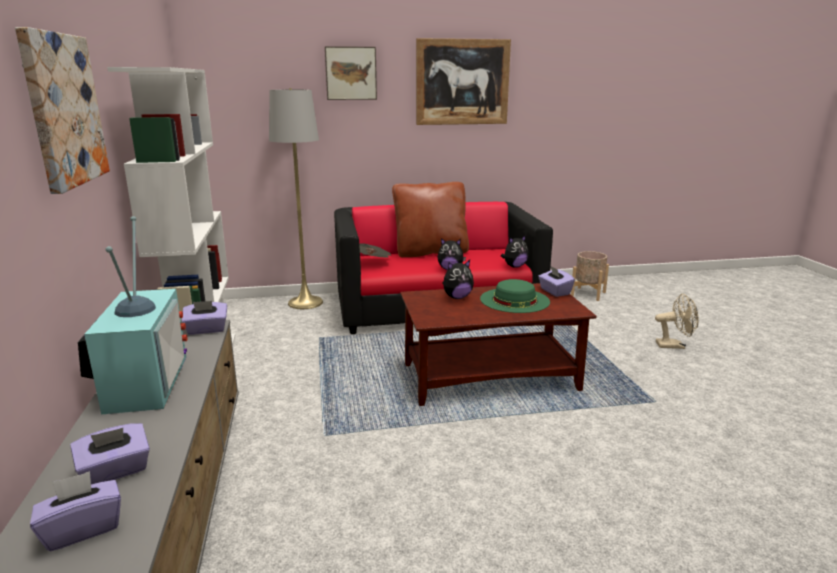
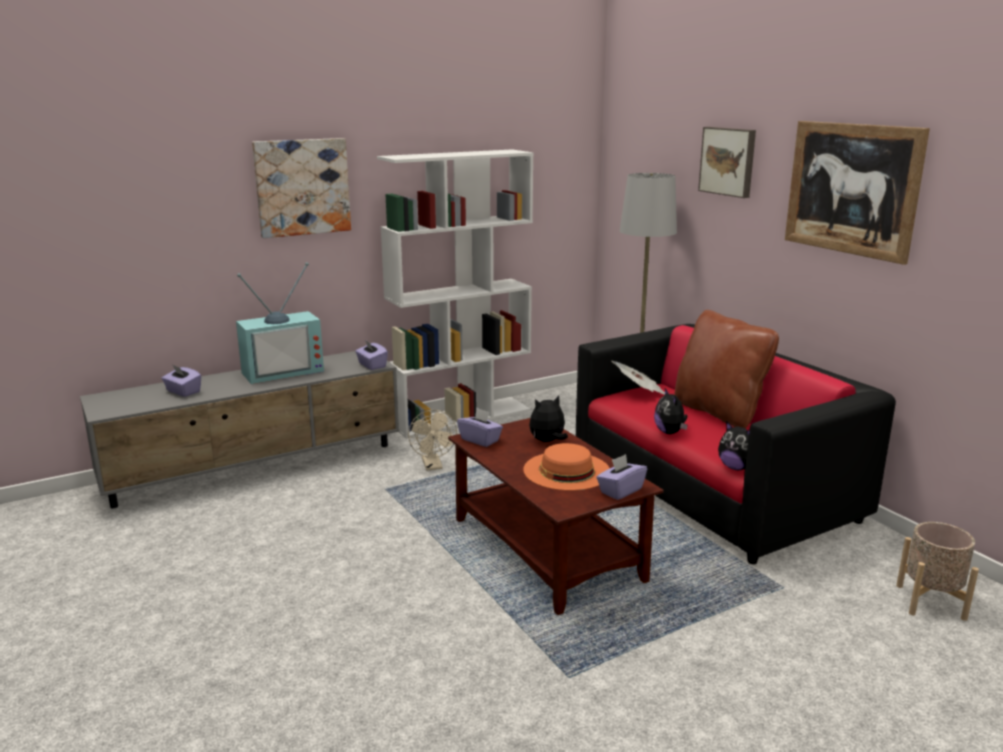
camera: 70 degrees right, 0 degrees up
(83, 529) = (135, 399): purple tissue box -> purple tissue box (480, 440)
(457, 297) = (547, 441): plush toy -> plush toy turned 105 degrees clockwise
(514, 300) = (566, 470): green hat -> orange hat
(674, 345) = (790, 702): beige fan -> beige fan (433, 466)

